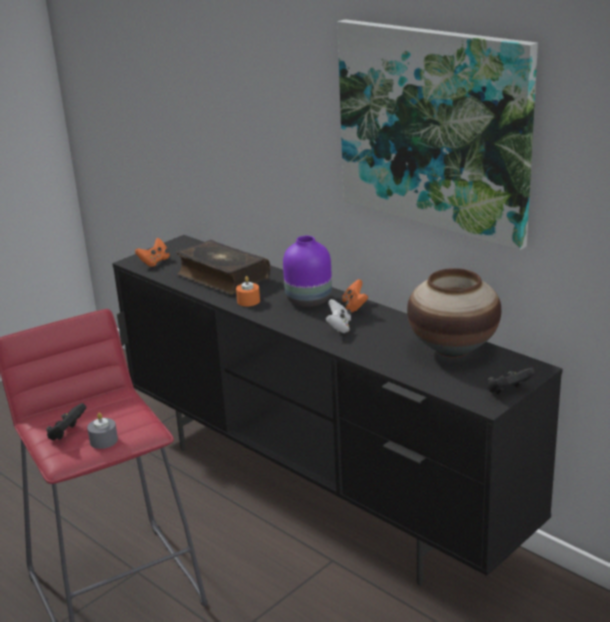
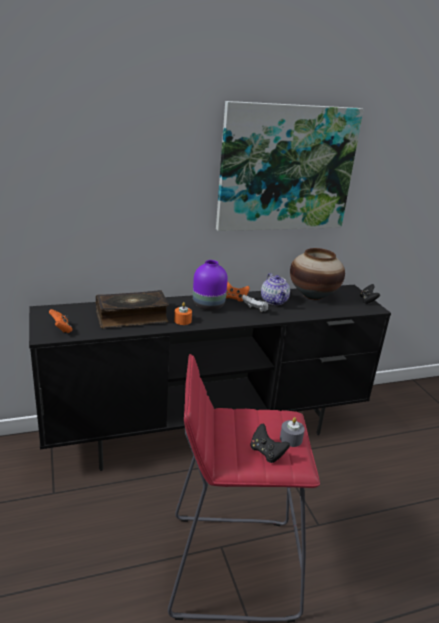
camera: 65 degrees left, 0 degrees up
(387, 330) = (274, 301): none -> teapot

